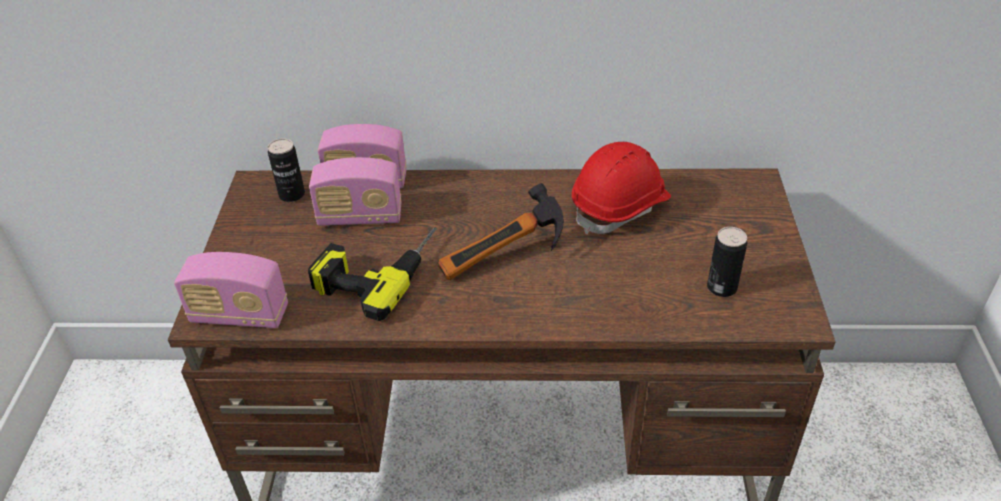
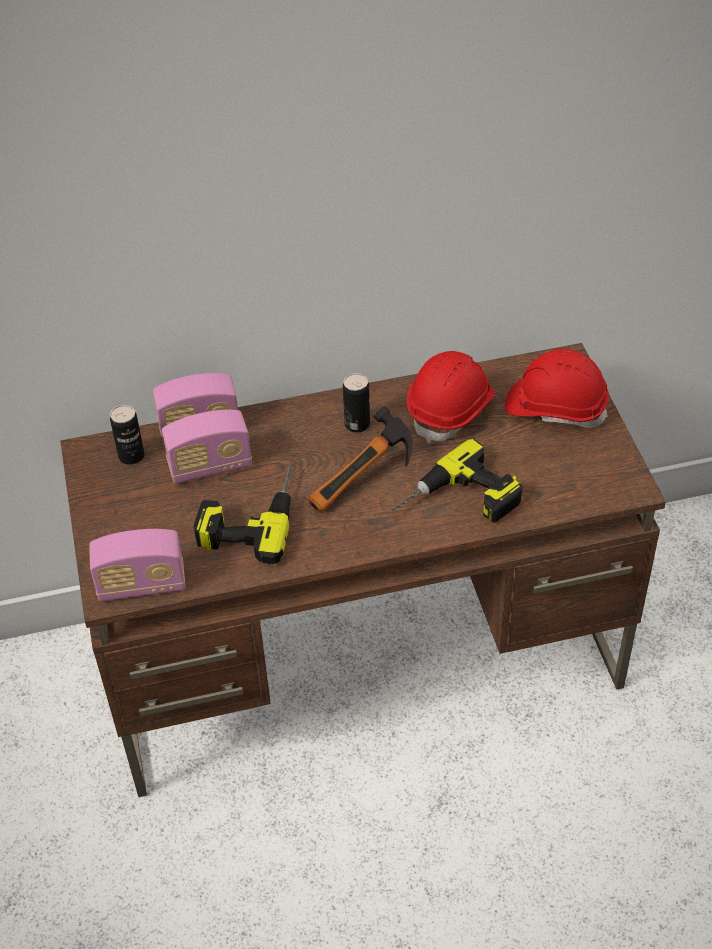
camera: 15 degrees left, 5 degrees up
(597, 298) = (458, 503): none -> power drill
(722, 287) = (562, 471): can -> can (357, 424)
(732, 223) = (555, 407): none -> red hard hat

